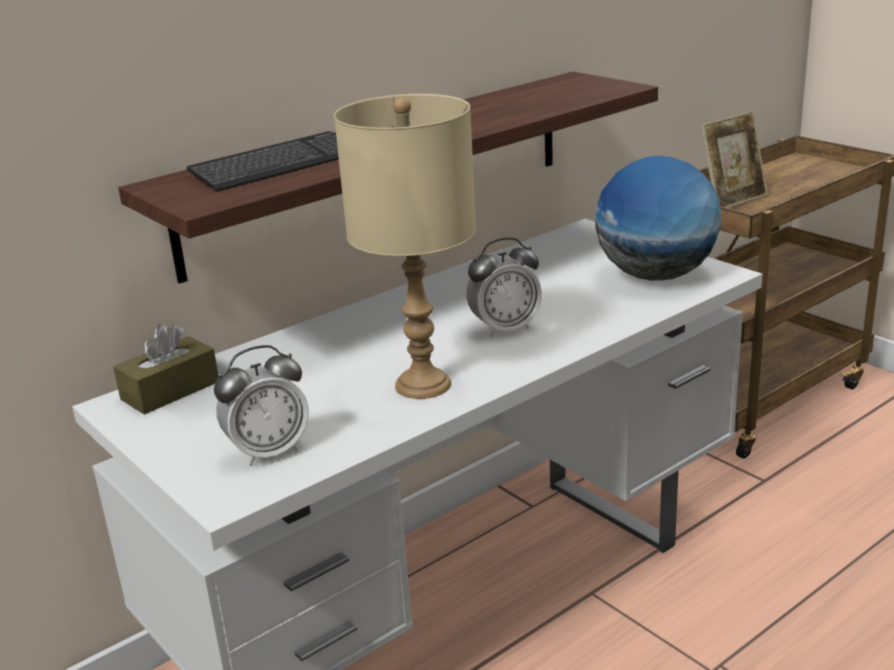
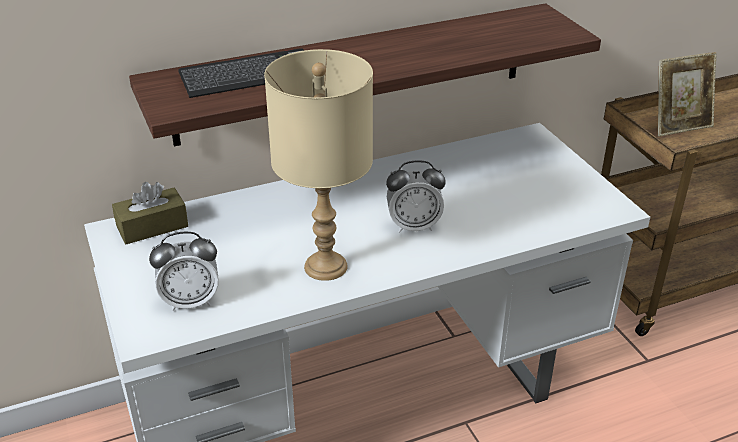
camera: 15 degrees right, 10 degrees up
(655, 276) = (560, 199): globe -> none

